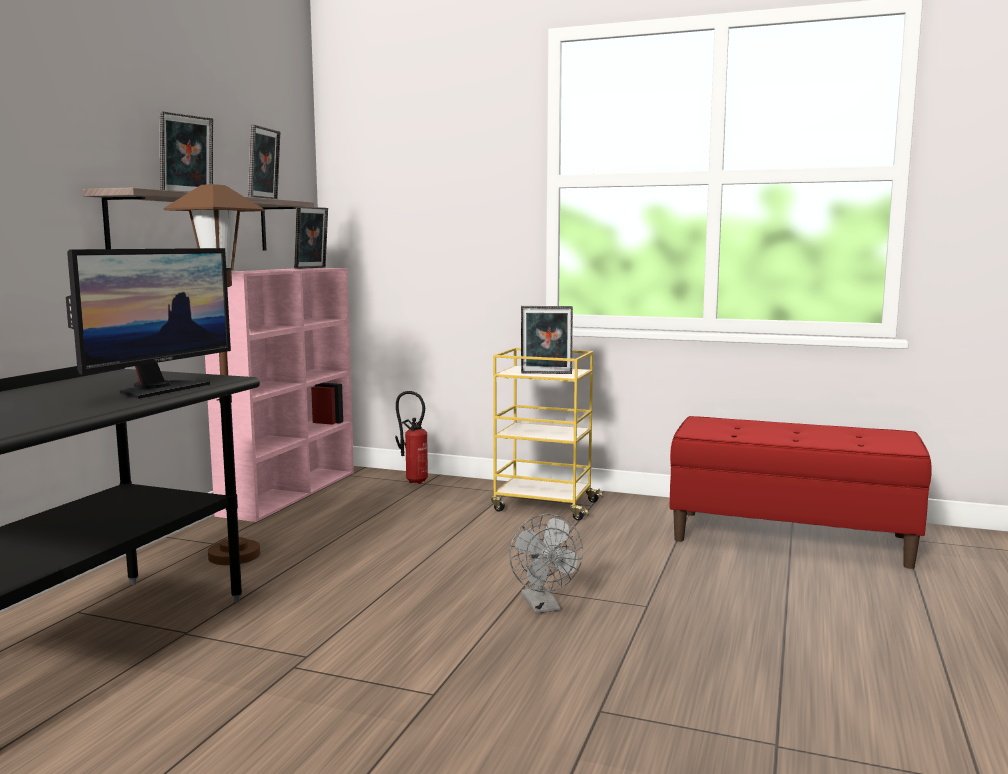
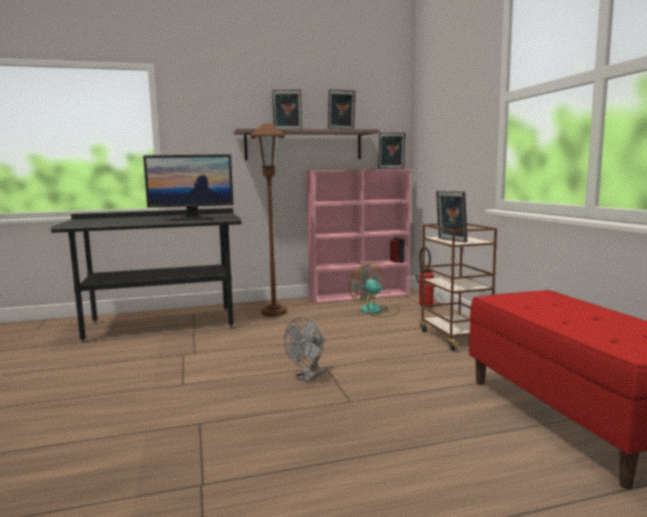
camera: 55 degrees right, 0 degrees up
(377, 505) = (376, 311): none -> fan
(544, 506) = (455, 337): yellow cart -> brown cart

